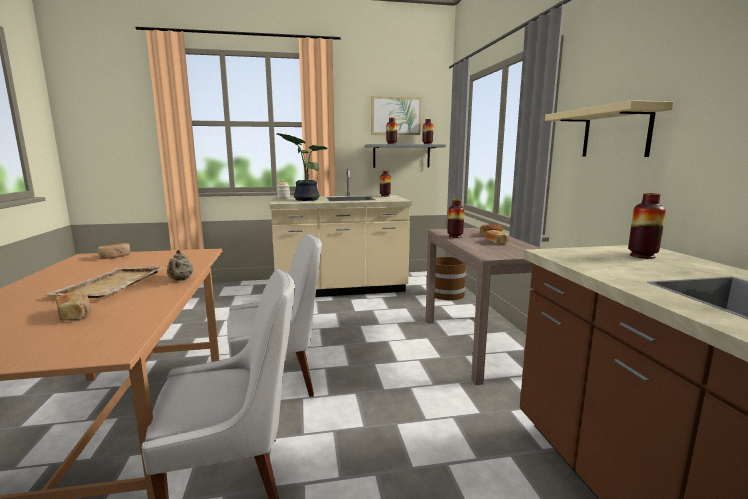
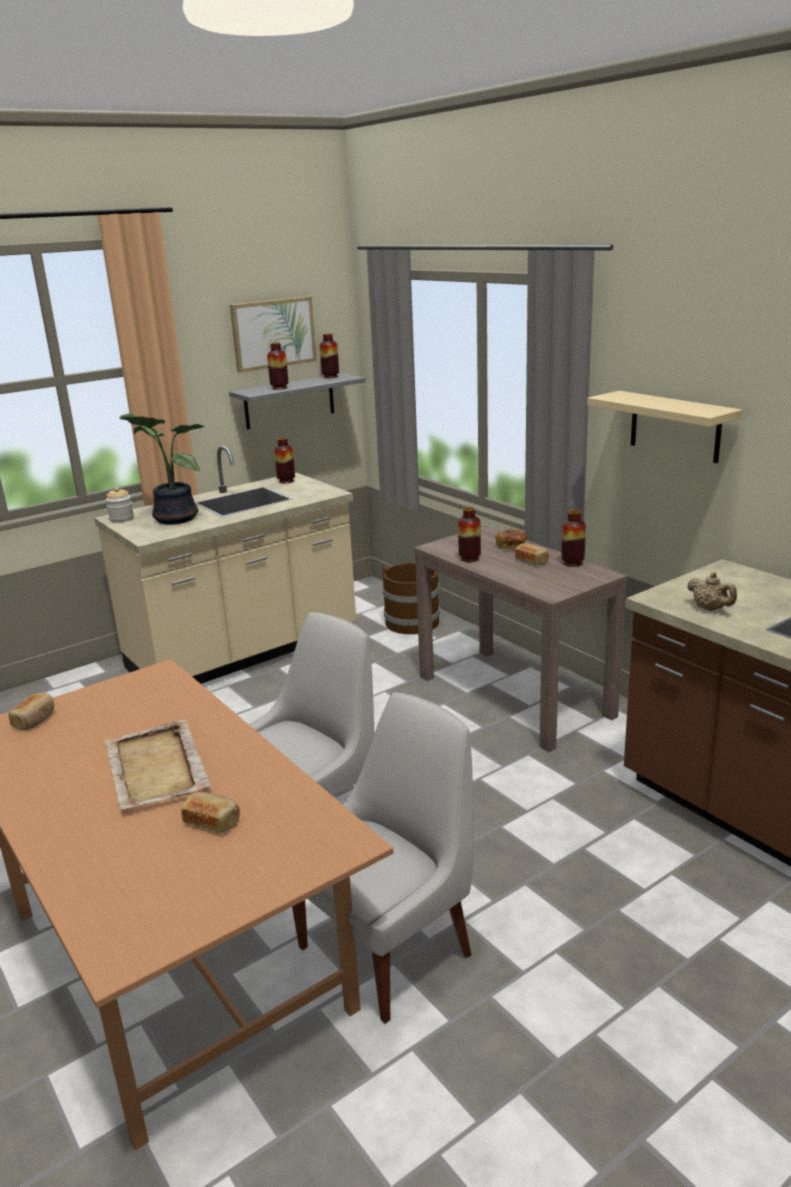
camera: 25 degrees left, 10 degrees up
(180, 280) = (233, 734): beige teapot -> beige teapot (710, 609)
(642, 256) = (735, 585): vase -> vase (572, 563)

